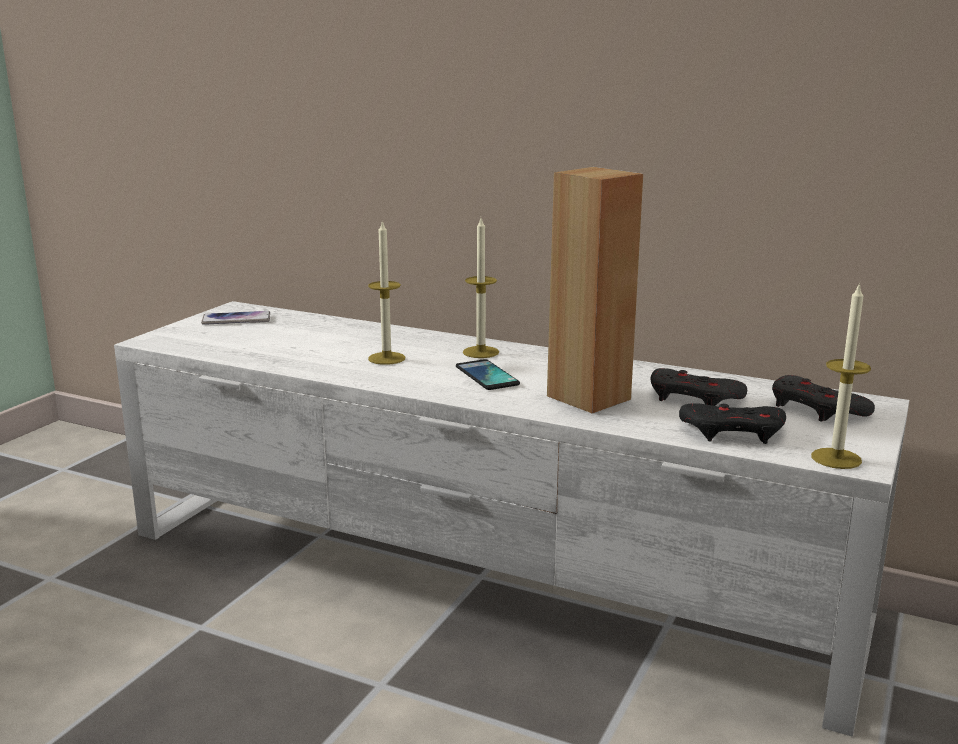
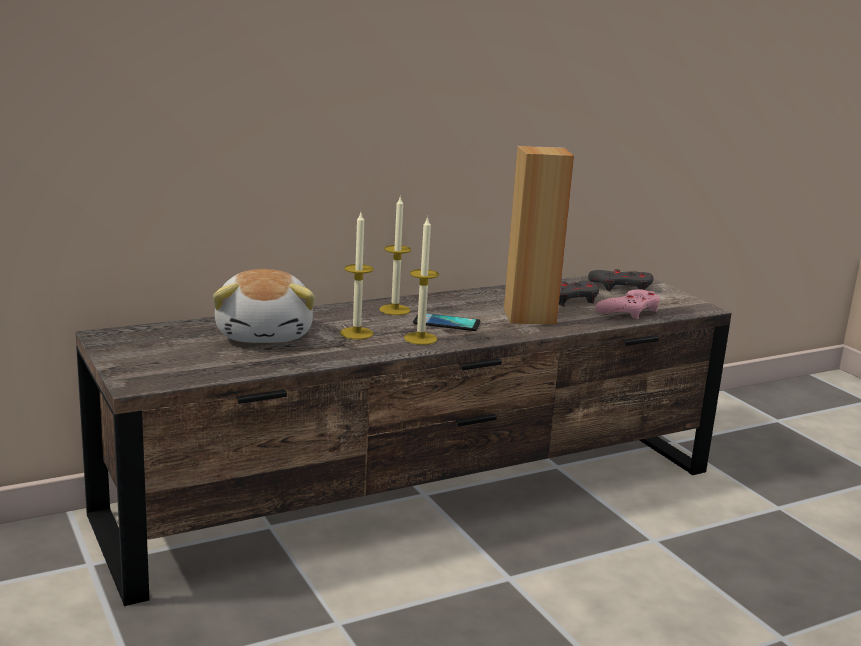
camera: 55 degrees left, 0 degrees up
(236, 319) = (143, 344): phone -> none
(324, 338) = (265, 334): none -> plush toy
(482, 574) = (422, 492): white tv stand -> brown tv stand
(733, 431) = (629, 310): black game controller -> pink game controller
(836, 458) = (691, 308): candle -> candle (420, 338)

